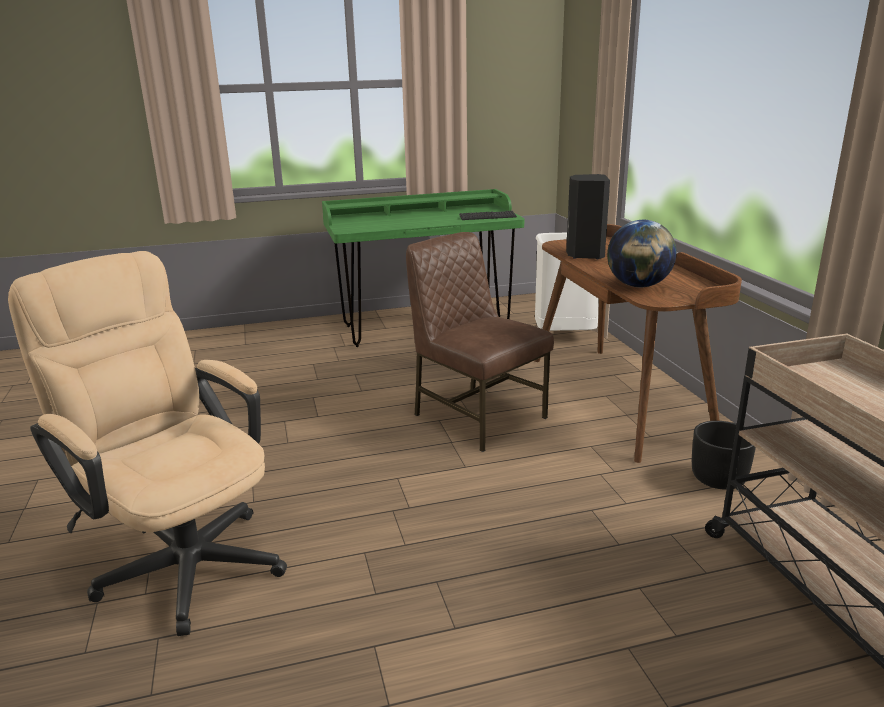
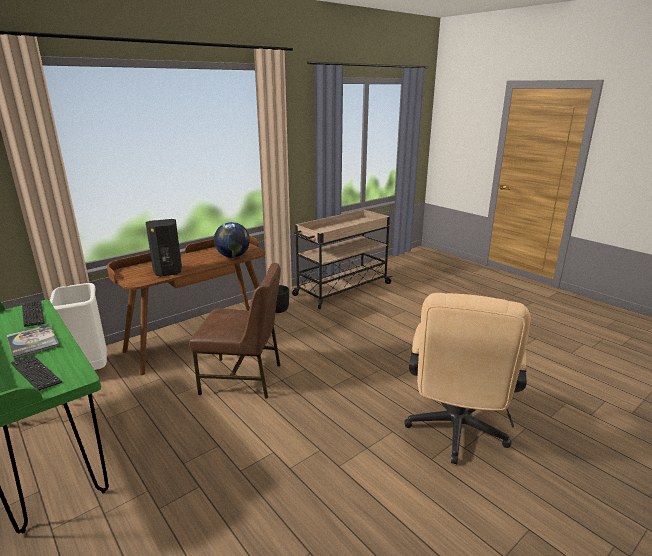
camera: 115 degrees left, 0 degrees up
(369, 222) = (36, 374): none -> keyboard
(427, 219) = (33, 342): none -> book
(477, 416) = (243, 378): brown chair -> brown chair turned 105 degrees counterclockwise

